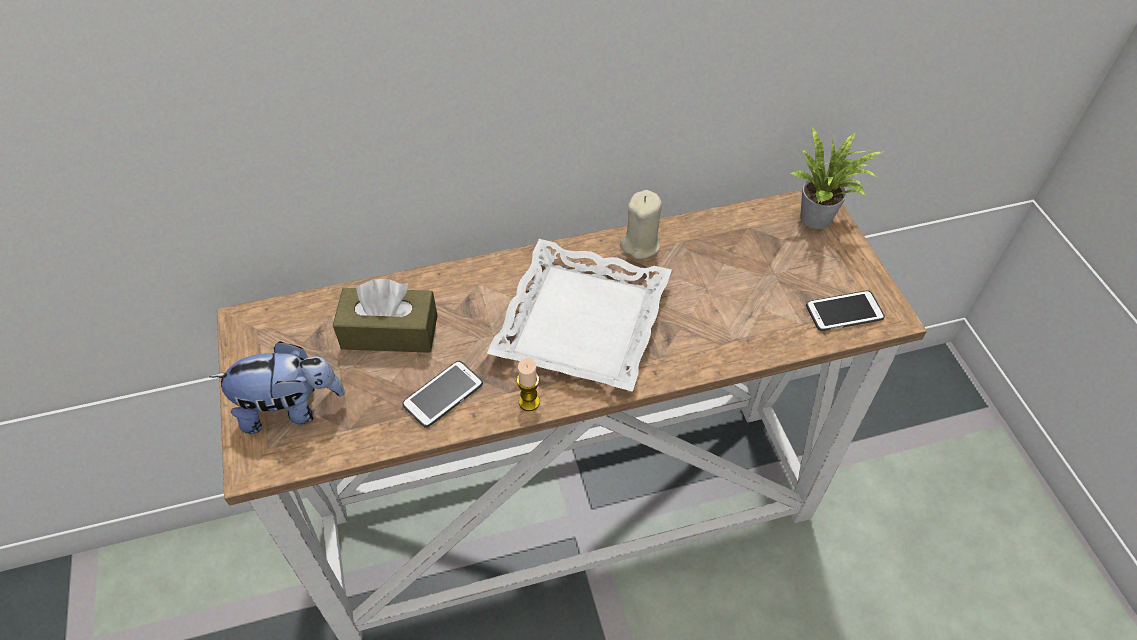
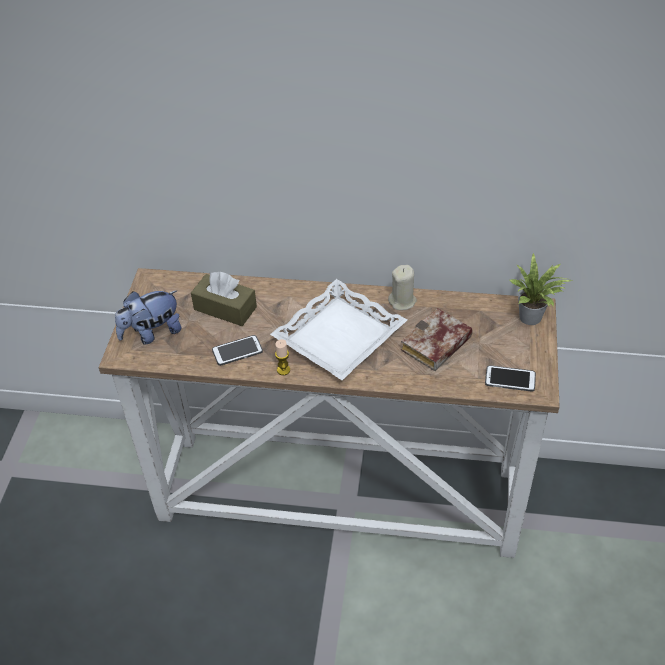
camera: 25 degrees right, 5 degrees down
(290, 409) = (152, 333): plush toy -> plush toy turned 135 degrees clockwise
(722, 296) = (436, 347): none -> book

